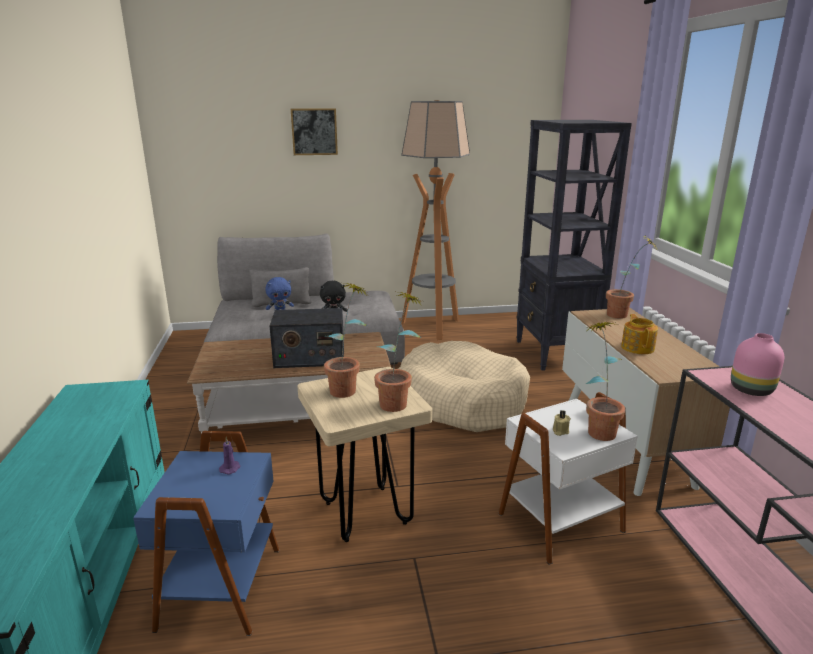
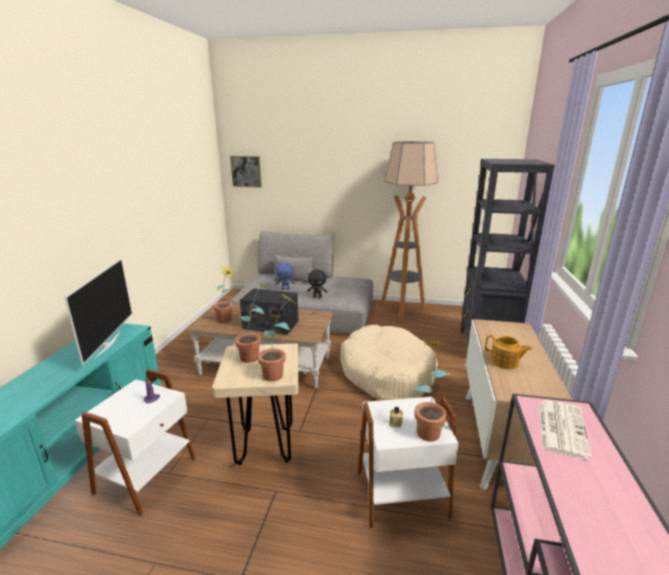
camera: 20 degrees right, 0 degrees up
(102, 413) = (107, 344): none -> television
(224, 587) = (148, 475): blue side table -> white side table
(314, 131) = (327, 162): picture -> picture (246, 171)
(623, 316) = (517, 330): potted plant -> potted plant (227, 320)
(637, 347) = (505, 362): teapot -> teapot turned 105 degrees clockwise
(750, 389) = (561, 428): pink vase -> newspaper

